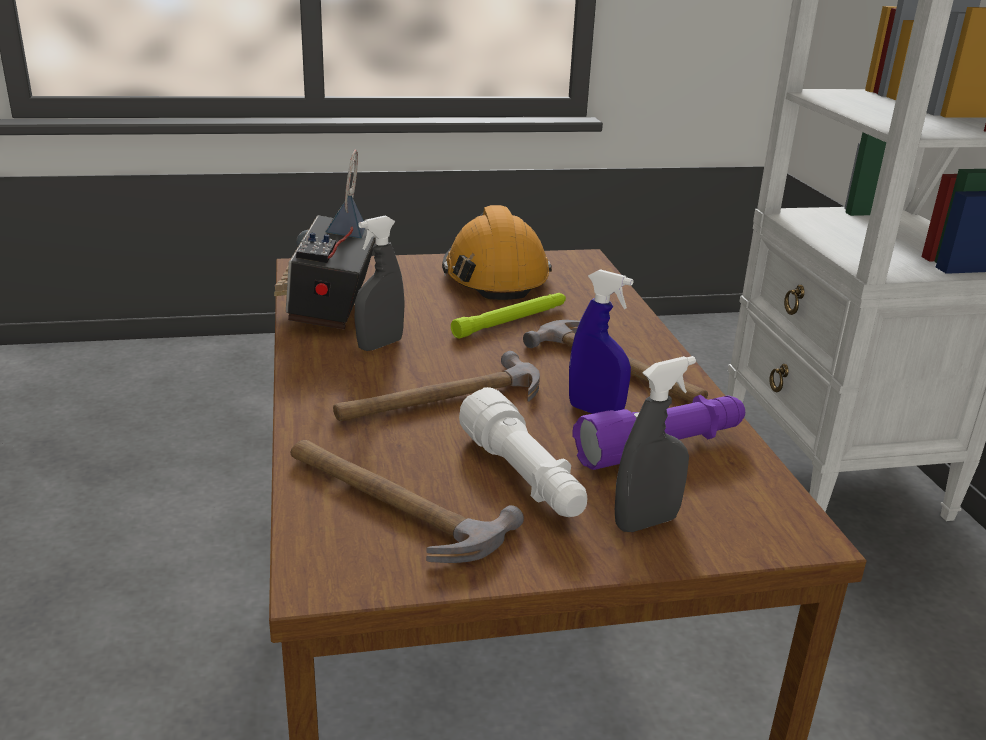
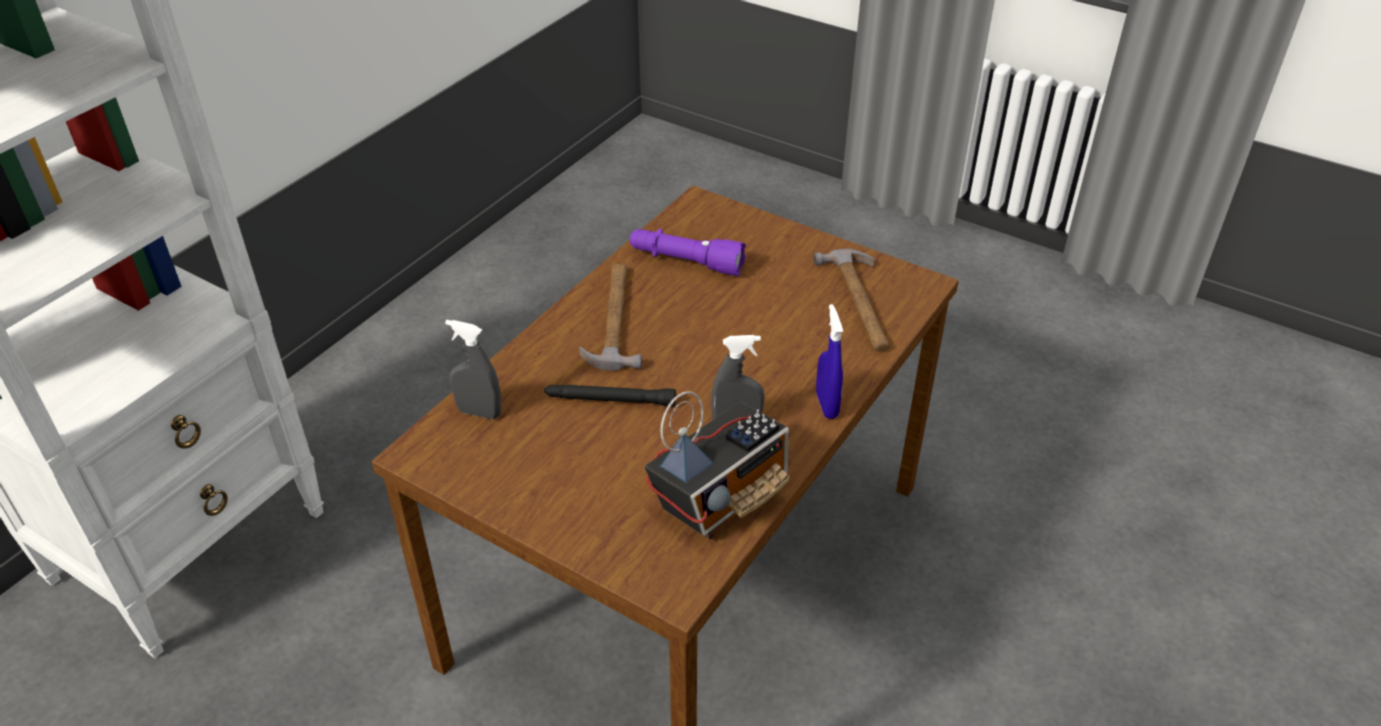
camera: 135 degrees left, 15 degrees up
(440, 400) = (758, 352): hammer -> none
(495, 275) = (532, 468): orange hard hat -> none
(512, 321) = (609, 400): green flashlight -> black flashlight
(523, 478) = (779, 282): white flashlight -> none
(595, 412) = (682, 298): blue spray bottle -> blue spray bottle (826, 405)
(646, 522) = (755, 237): grey spray bottle -> grey spray bottle (479, 412)

